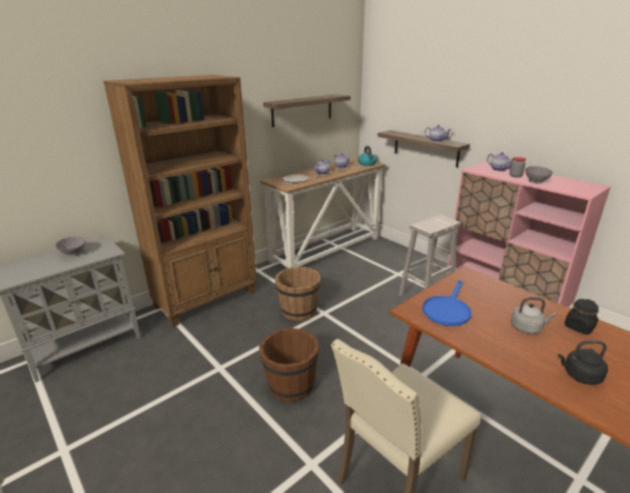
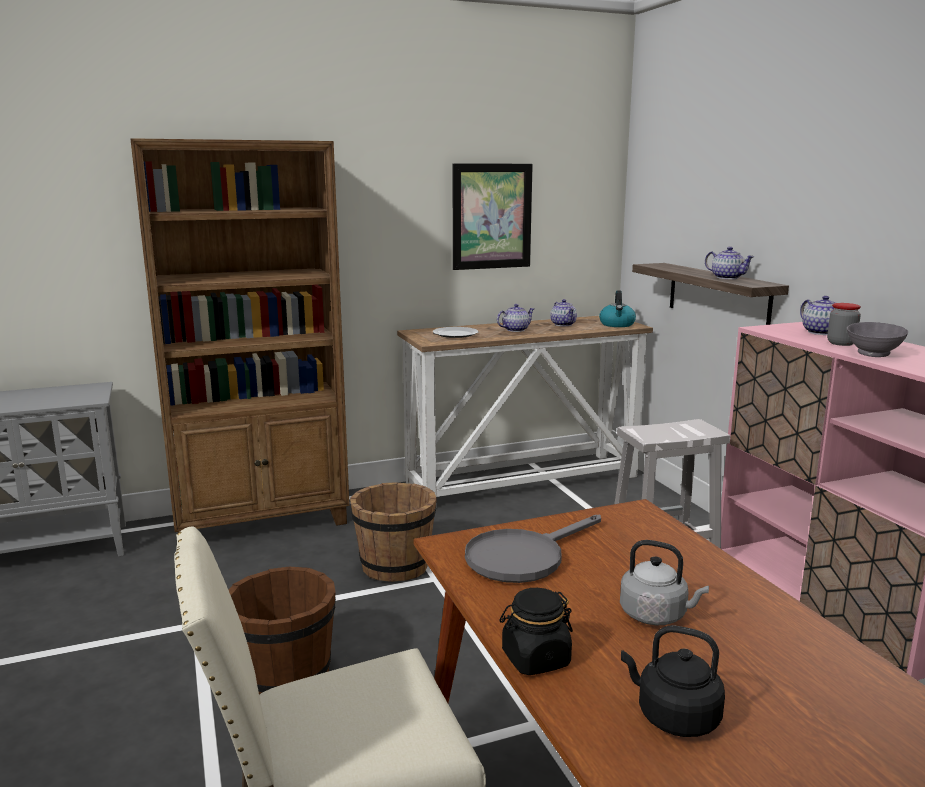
camera: 20 degrees right, 10 degrees down
(73, 254) = (43, 395): grey bowl -> none
(302, 110) = (492, 216): shelf -> picture
(447, 309) = (523, 557): blue frying pan -> grey frying pan
(579, 327) = (780, 637): black jar -> black jar (535, 659)

